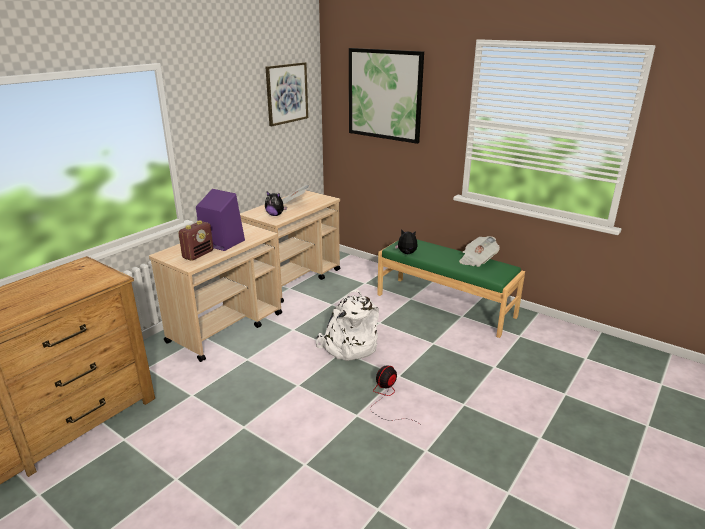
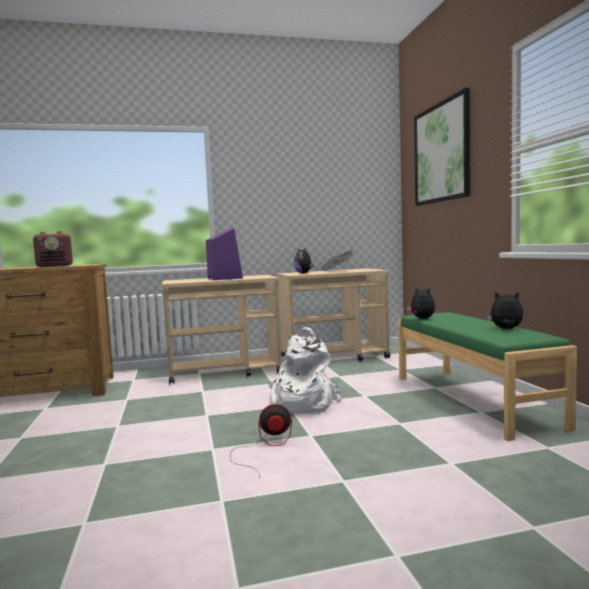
camera: 40 degrees right, 20 degrees down
(198, 255) = (191, 280): radio -> radio (55, 266)
(286, 93) = (351, 168): picture -> none
(477, 260) = (506, 329): newspaper -> plush toy

